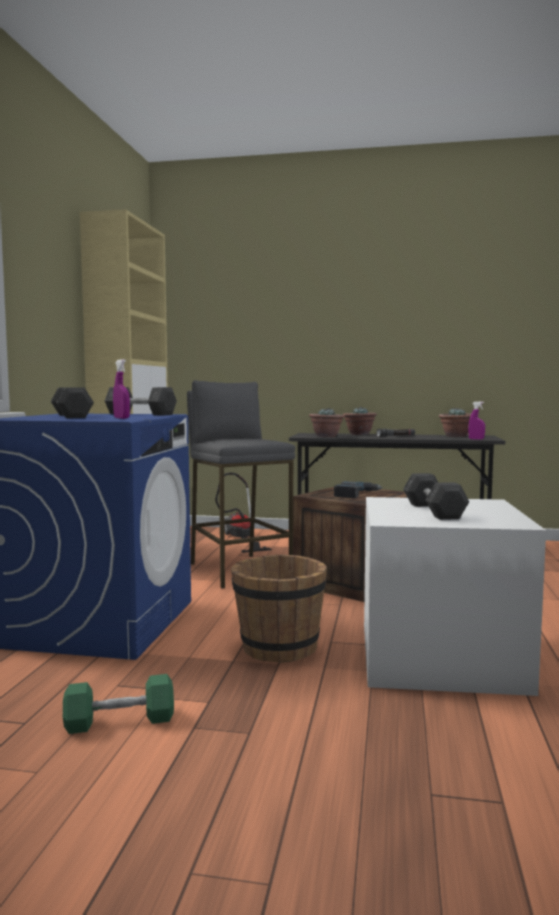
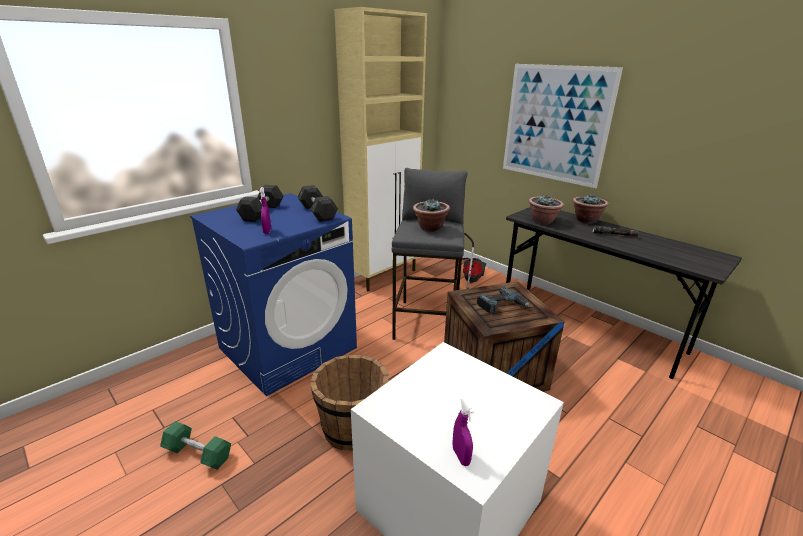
camera: 35 degrees right, 20 degrees up
(302, 348) = (555, 124): none -> picture
(433, 511) = (448, 401): grey dumbbell -> none
(456, 436) = (683, 250): potted plant -> potted plant (430, 228)
(476, 439) = (691, 267): purple spray bottle -> purple spray bottle (461, 456)

